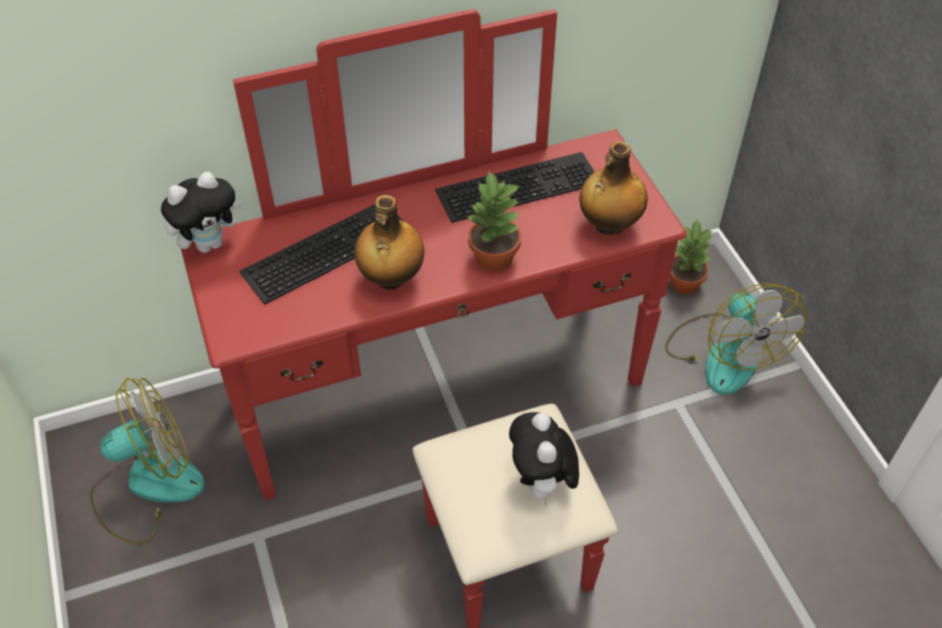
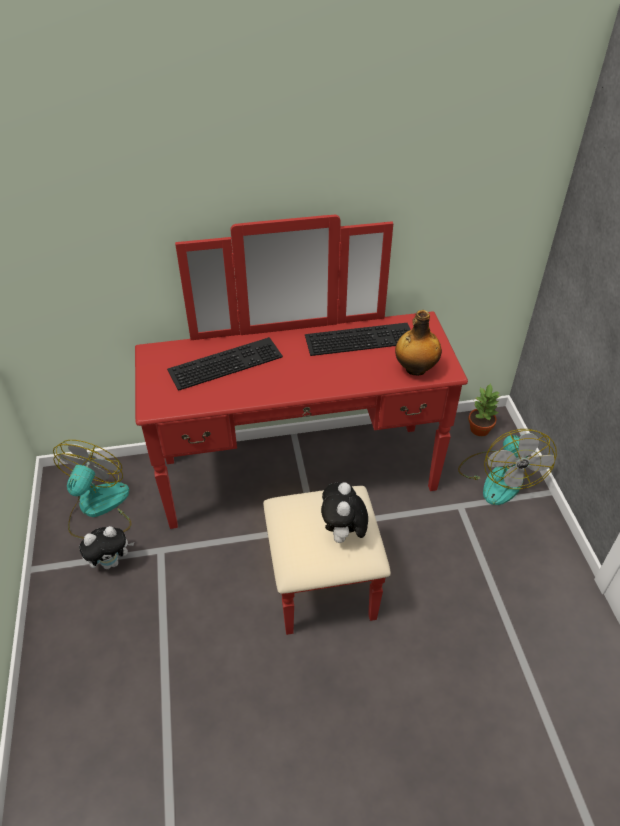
camera: 10 degrees right, 5 degrees down
(147, 486) = (98, 509): fan -> fan turned 60 degrees counterclockwise
(210, 243) = (153, 350): plush toy -> plush toy (111, 562)
(391, 278) = (262, 385): bottle -> none
(494, 259) = (333, 381): potted plant -> none

